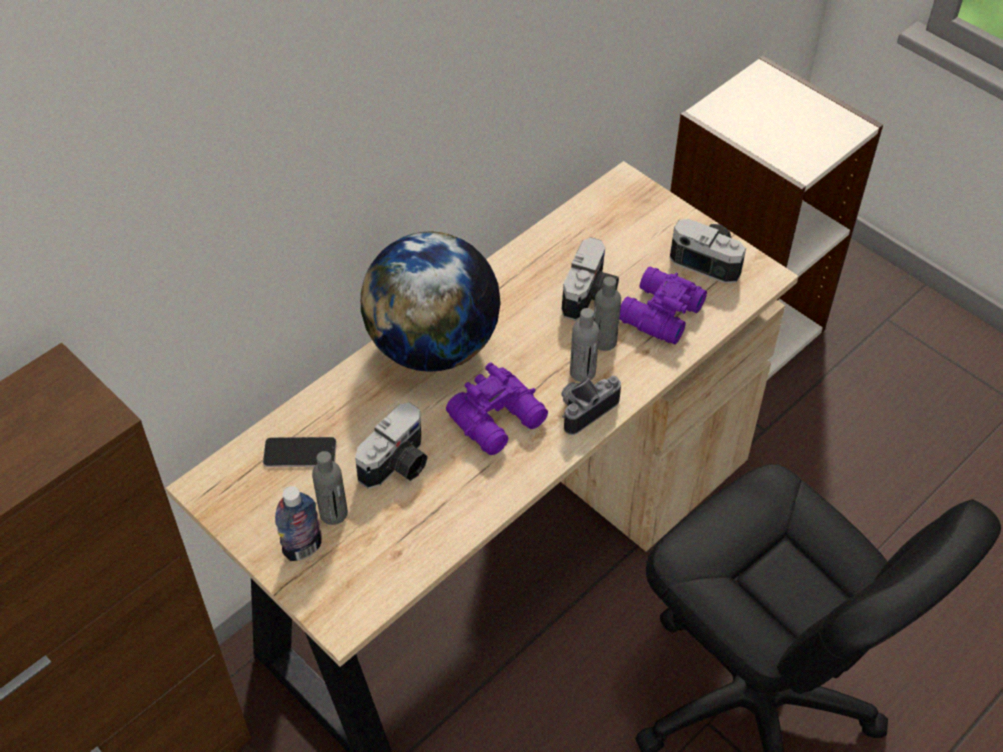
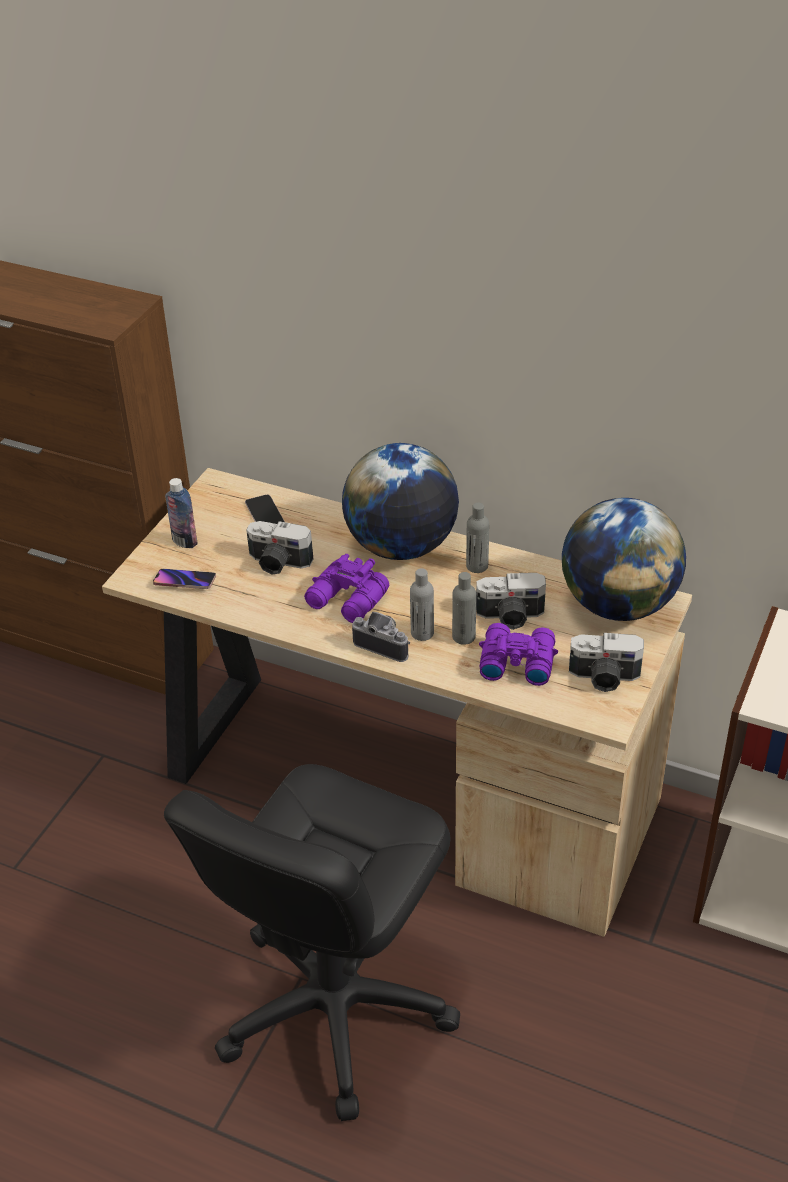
camera: 70 degrees right, 10 degrees down
(333, 513) = (220, 546): grey bottle -> grey bottle (477, 566)
(381, 567) = (184, 582): none -> phone
(613, 213) = (618, 604): none -> globe
(708, 259) = (604, 678): camera -> camera turned 90 degrees clockwise

